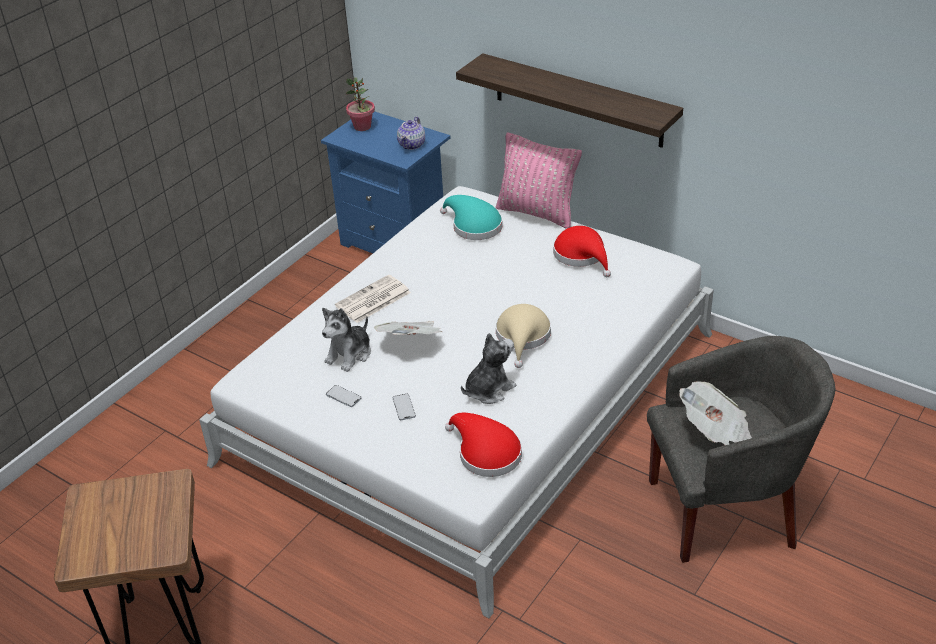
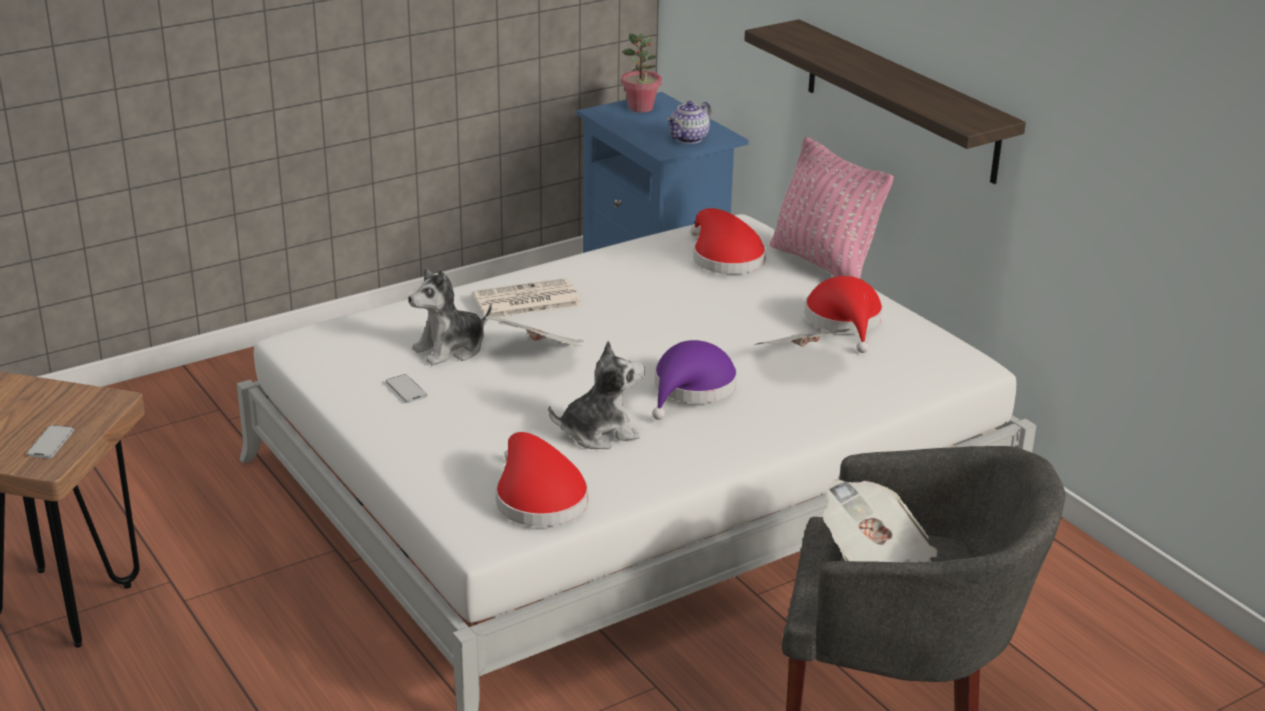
camera: 20 degrees right, 10 degrees down
(404, 407) = (472, 421): phone -> phone (51, 443)
(473, 226) = (724, 258): turquoise hat -> red hat
(523, 337) = (691, 389): beige hat -> purple hat
(573, 294) = (798, 360): none -> newspaper

